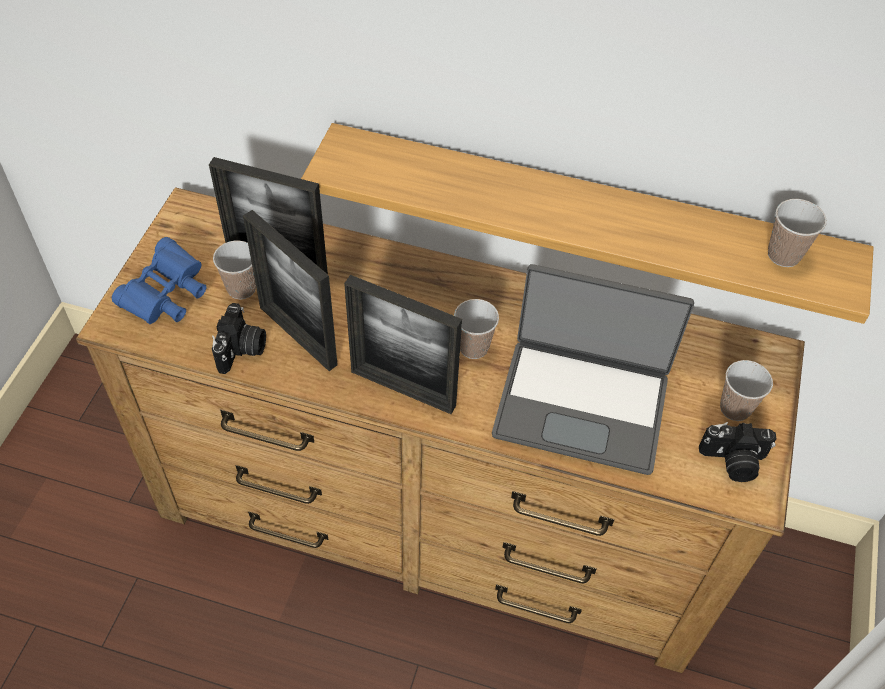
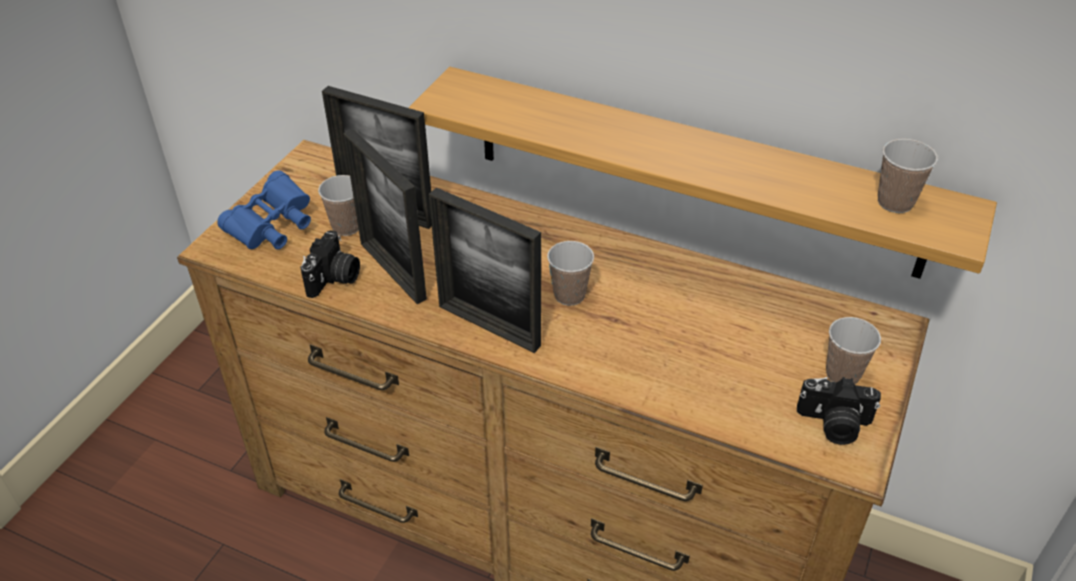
camera: 10 degrees right, 10 degrees down
(582, 404) = (675, 356): laptop -> none

